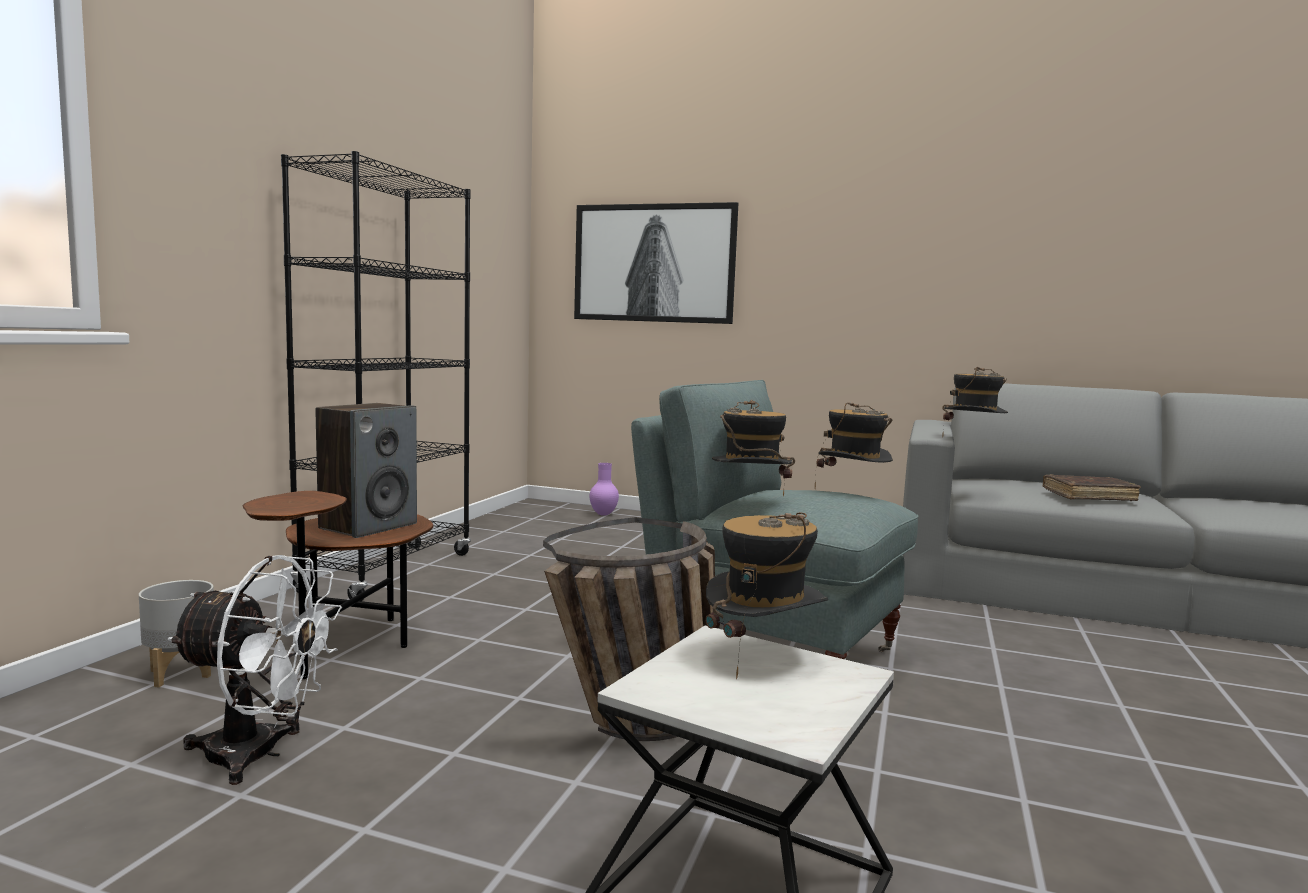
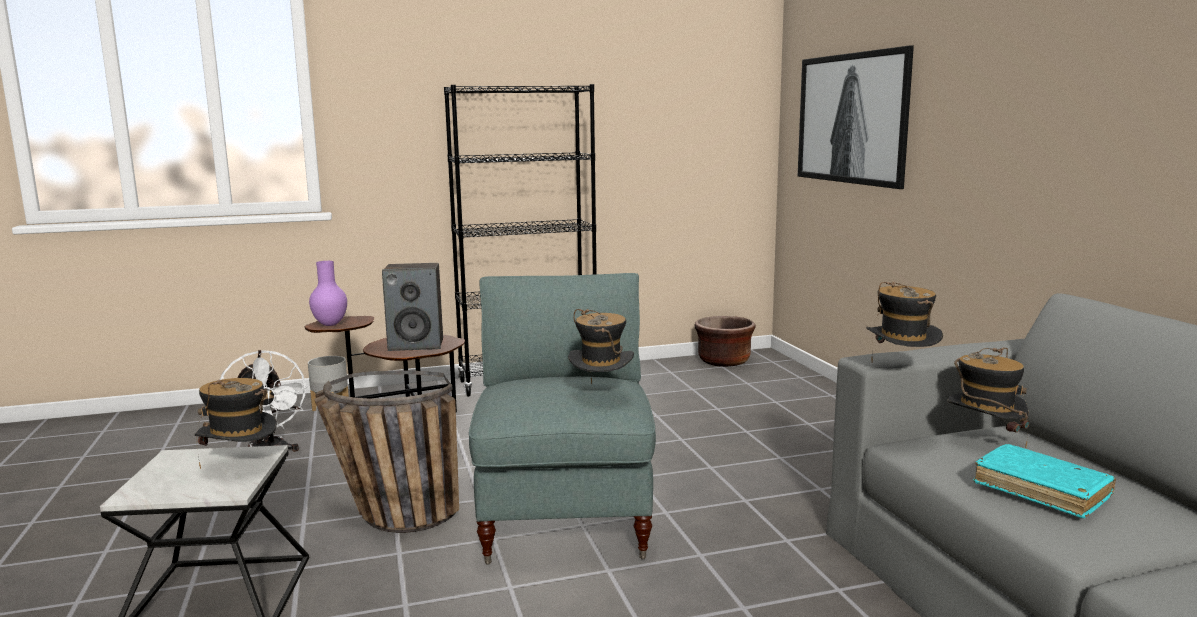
camera: 55 degrees right, 5 degrees up
(522, 514) = (724, 361): none -> brown planter
(603, 514) = (789, 377): purple vase -> purple vase (330, 324)
(750, 498) = (510, 378): hat -> hat (983, 441)
(1088, 496) = (1041, 491): brown book -> turquoise book

